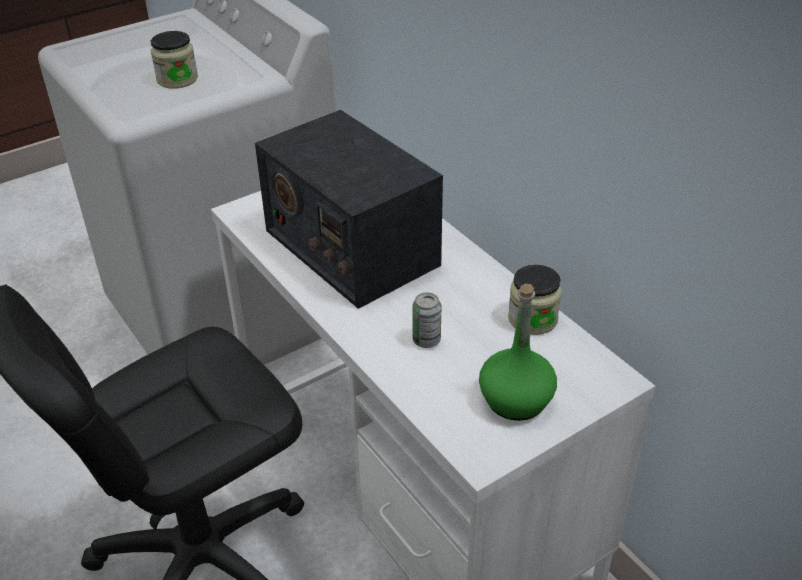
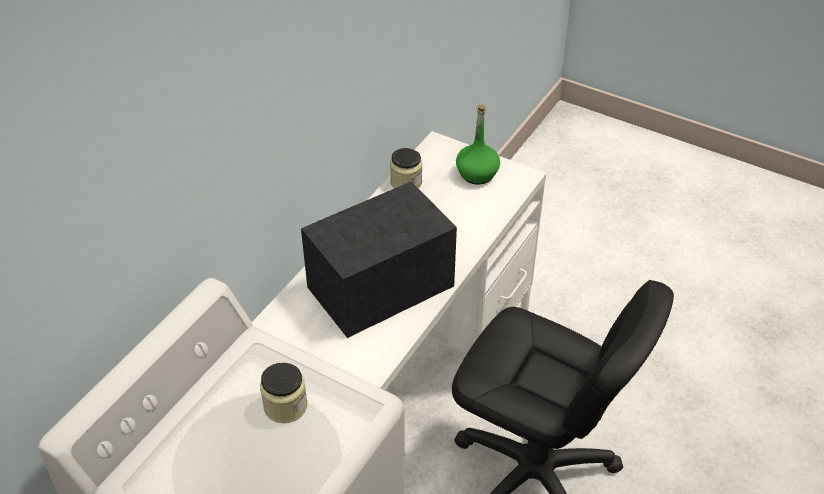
camera: 115 degrees left, 5 degrees up
(350, 247) = (381, 286): radio -> radio turned 150 degrees counterclockwise
(426, 340) = (453, 220): can -> none

